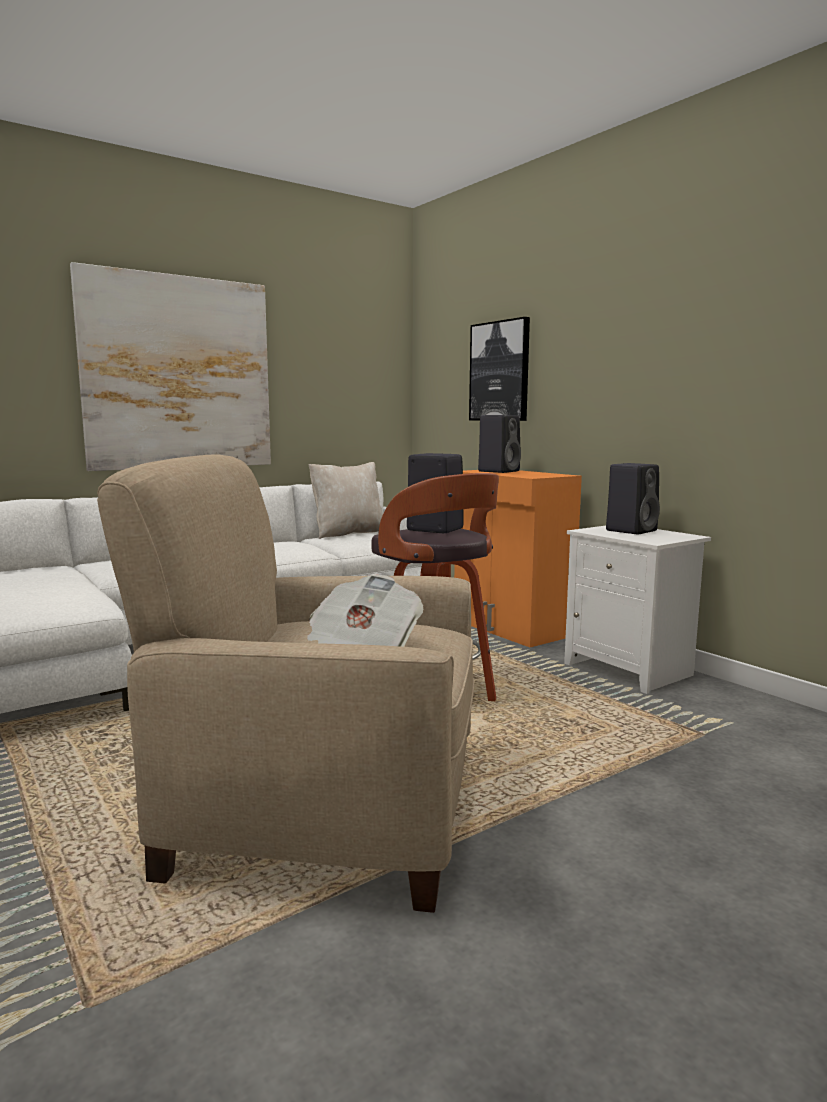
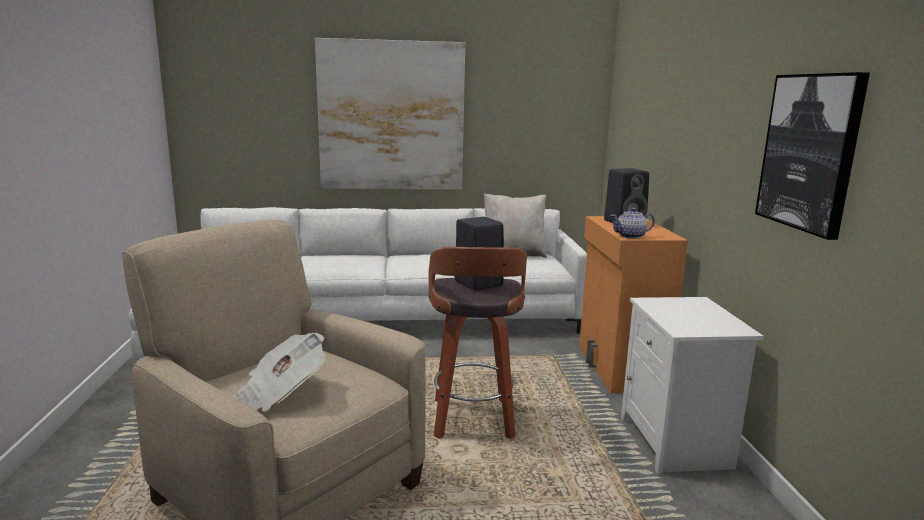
camera: 30 degrees right, 5 degrees up
(500, 371) = (655, 122): picture -> picture (809, 152)
(532, 476) = (631, 236): none -> teapot
(631, 530) = (694, 310): black speaker -> none

